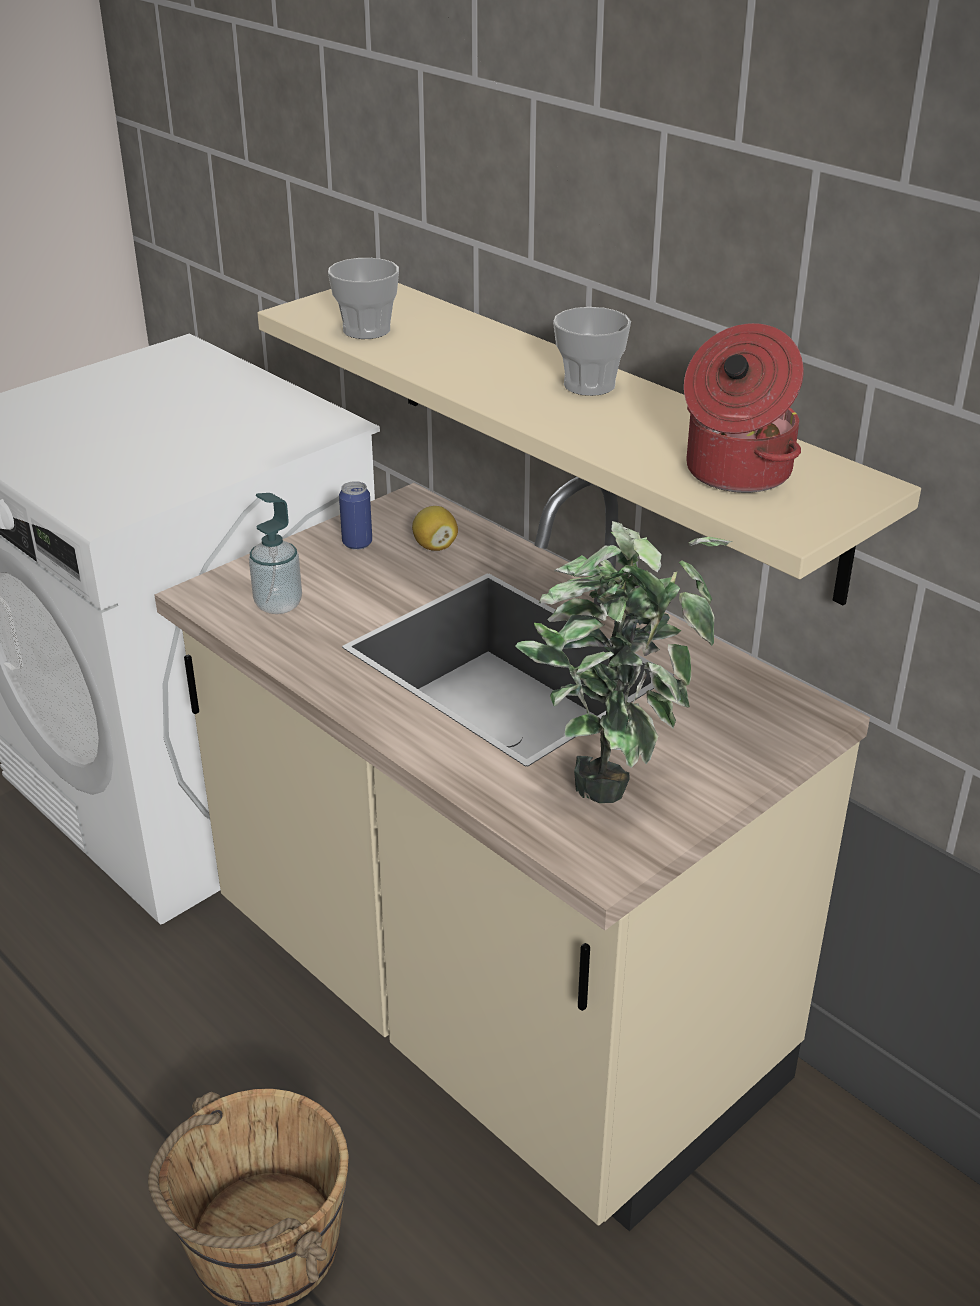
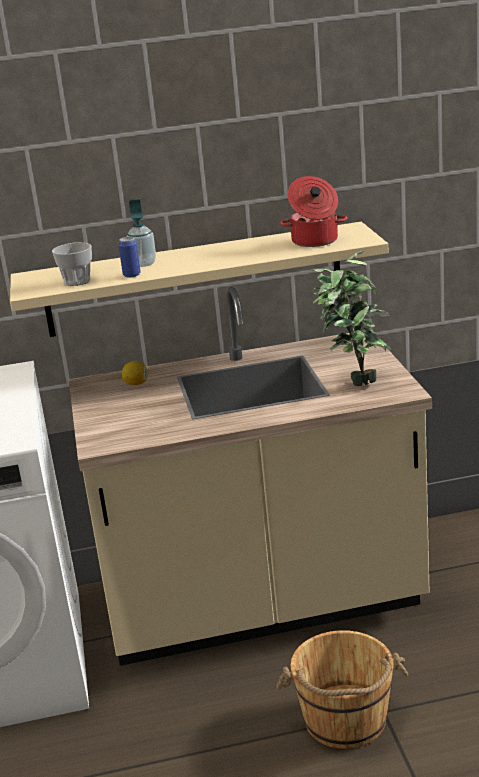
camera: 55 degrees left, 10 degrees down
(278, 605) = (135, 428): soap dispenser -> soap dispenser (143, 264)
(357, 543) = (106, 401): can -> can (132, 275)
(589, 385) = (205, 251): cup -> none

